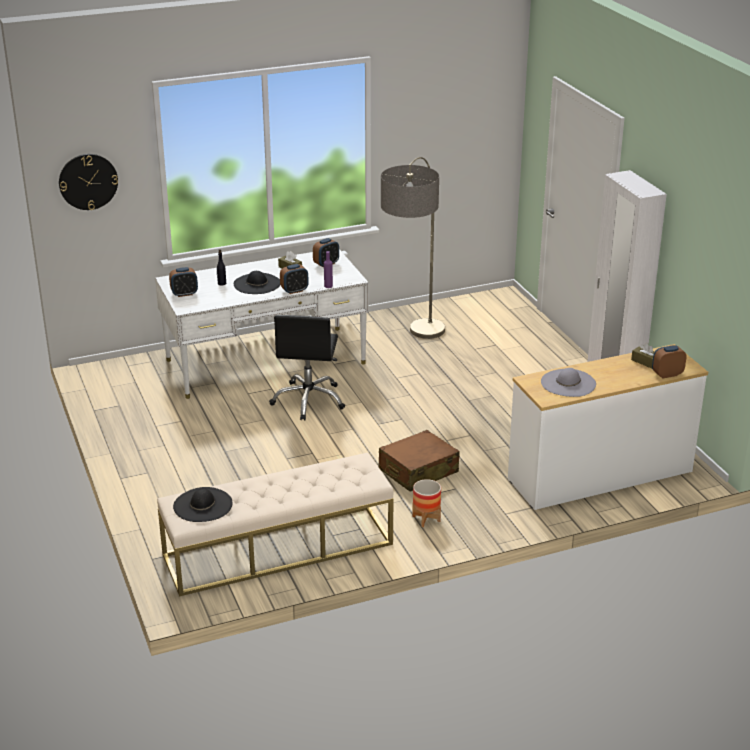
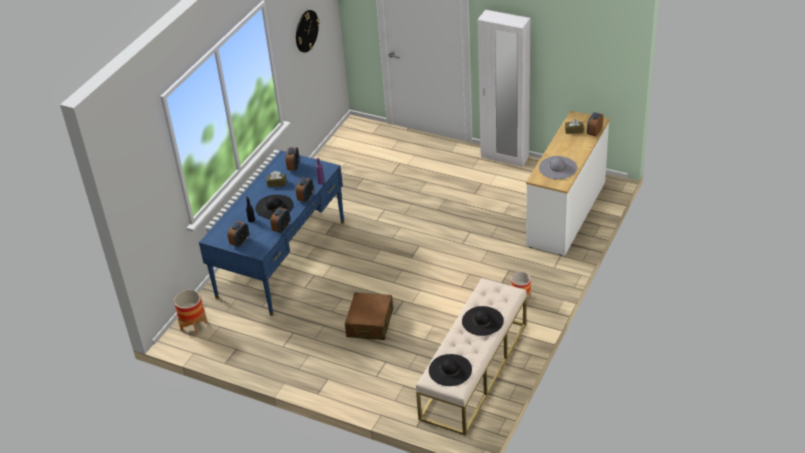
camera: 40 degrees left, 10 degrees up
(88, 181) = (141, 197): wall clock -> wall clock (306, 31)
(117, 370) = (194, 326): none -> planter
(234, 301) = (282, 228): none -> alarm clock
(265, 362) = (281, 259): white desk -> blue desk
(302, 486) = (482, 321): none -> black hat
(309, 400) = (349, 268): black office chair -> none
(414, 349) = (358, 195): floor lamp -> none
(418, 471) = (475, 273): brown suitcase -> brown suitcase (370, 323)

